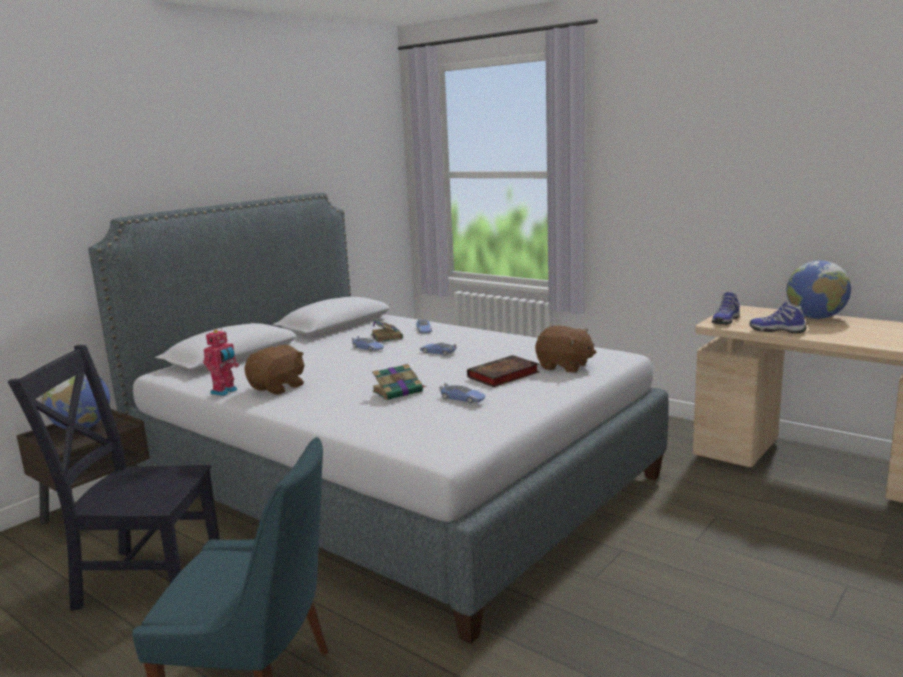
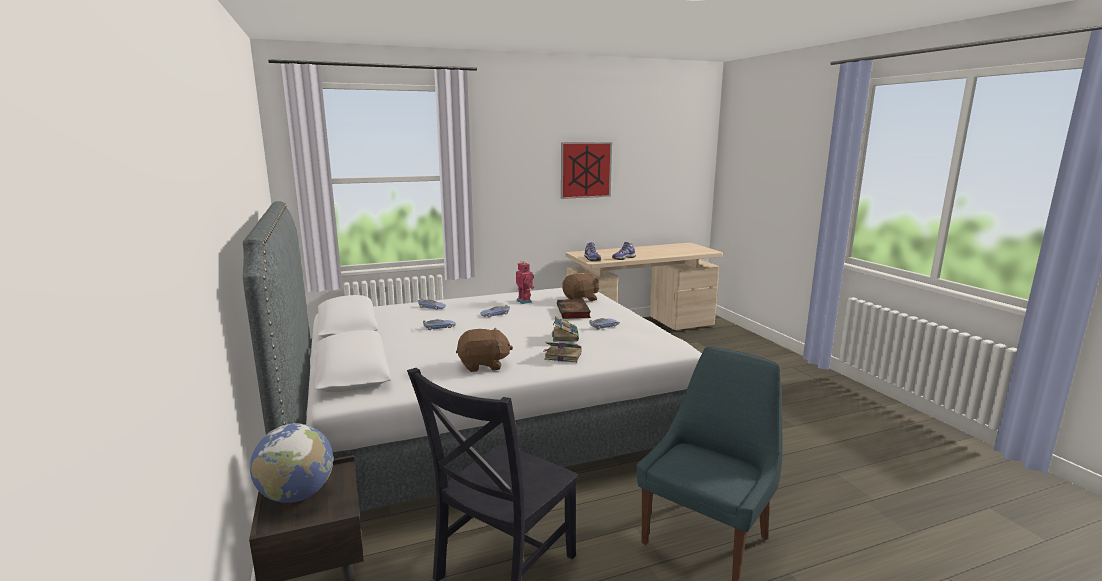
camera: 60 degrees left, 0 degrees up
(225, 392) = (457, 383): toy robot -> toy robot (525, 301)
(278, 388) = (483, 365): brown plush toy -> brown plush toy turned 105 degrees clockwise
(386, 336) = (423, 318): book -> book (562, 356)
(781, 168) = (585, 170): none -> picture
(815, 318) = (615, 250): globe -> none

